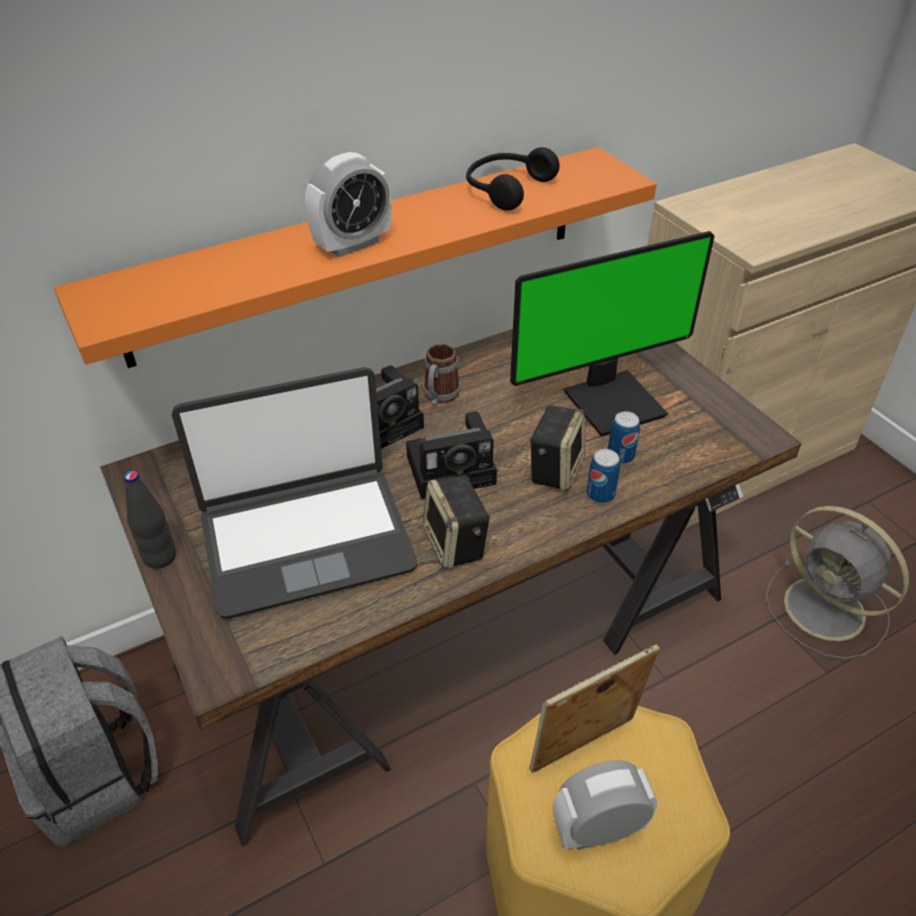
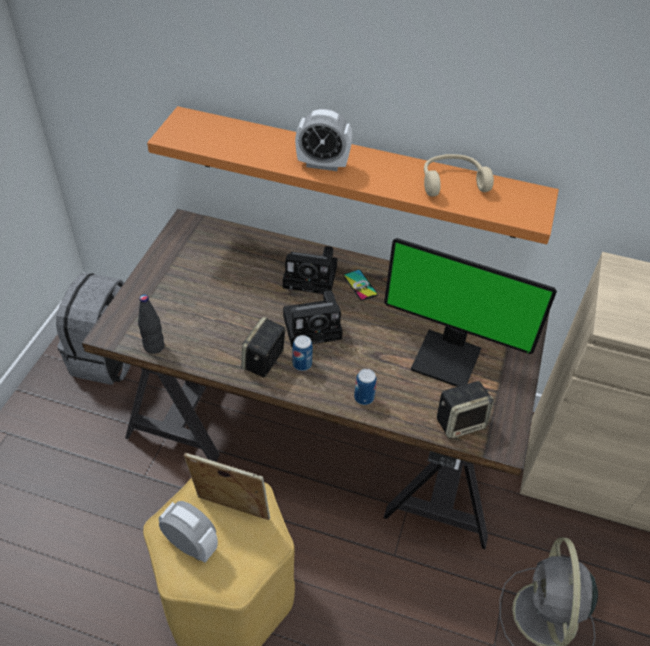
camera: 45 degrees right, 5 degrees up
(160, 557) = (148, 267): black bottle -> black bottle (154, 347)
(306, 539) = (208, 306): laptop -> none
(439, 397) = (360, 285): mug -> phone
(454, 468) = (314, 326): camera -> camera turned 45 degrees counterclockwise
(506, 189) = (452, 182): black headphones -> beige headphones
(555, 469) = (361, 366): speaker -> speaker (460, 422)
(620, 456) = (405, 388): can -> can (302, 364)

